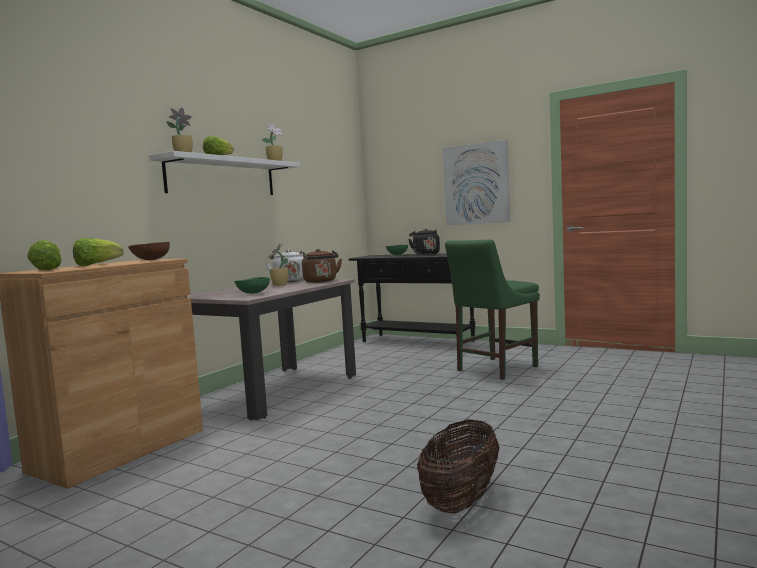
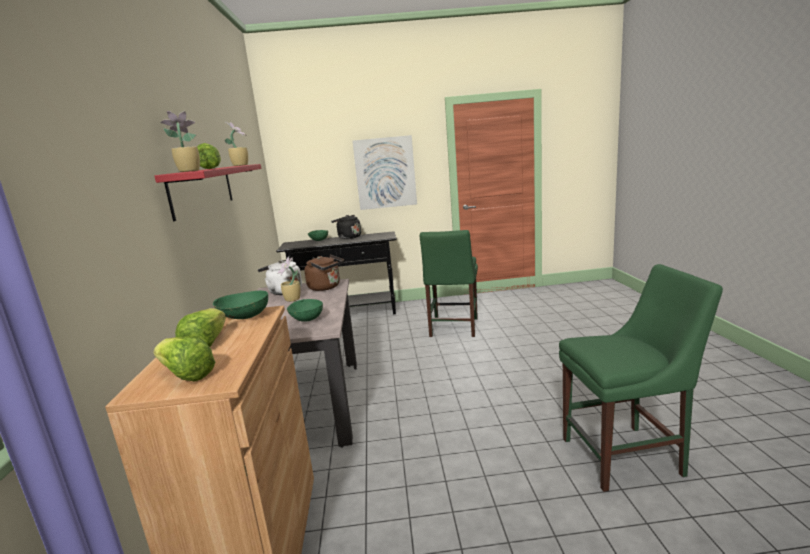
camera: 35 degrees left, 10 degrees up
(150, 260) = (244, 317): brown bowl -> green bowl
(222, 177) = (203, 189): white shelf -> red shelf
(461, 500) = (627, 456): basket -> green chair

